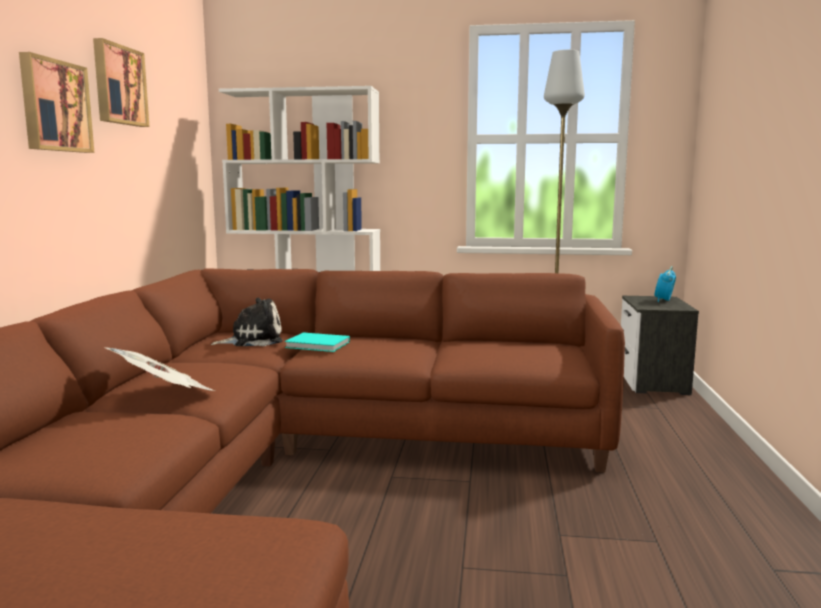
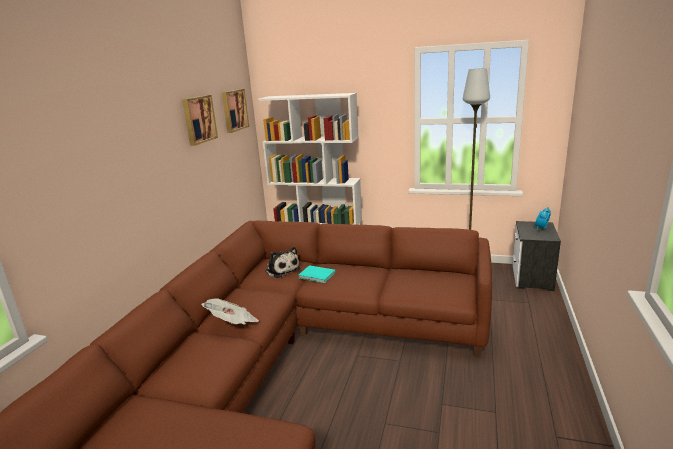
camera: 10 degrees right, 10 degrees up
(54, 106) = (165, 150): picture -> picture (234, 110)
(253, 340) = (281, 270): plush toy -> plush toy turned 60 degrees clockwise

